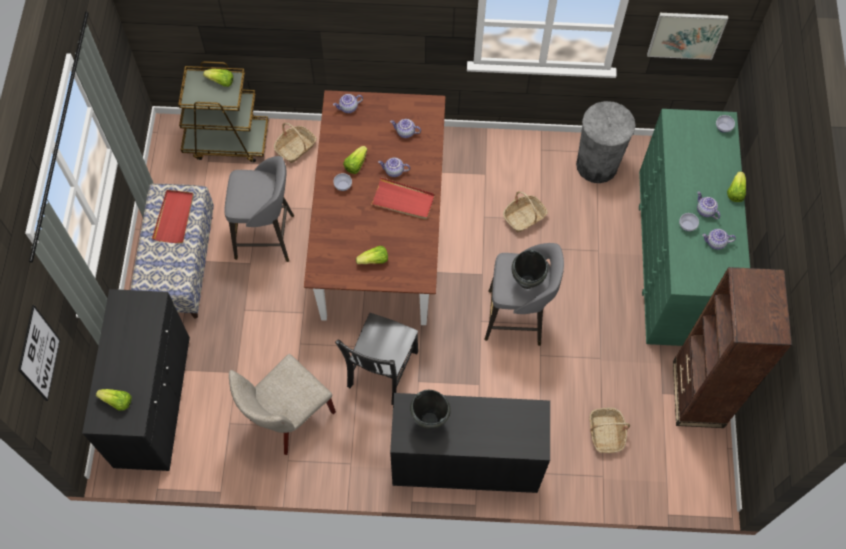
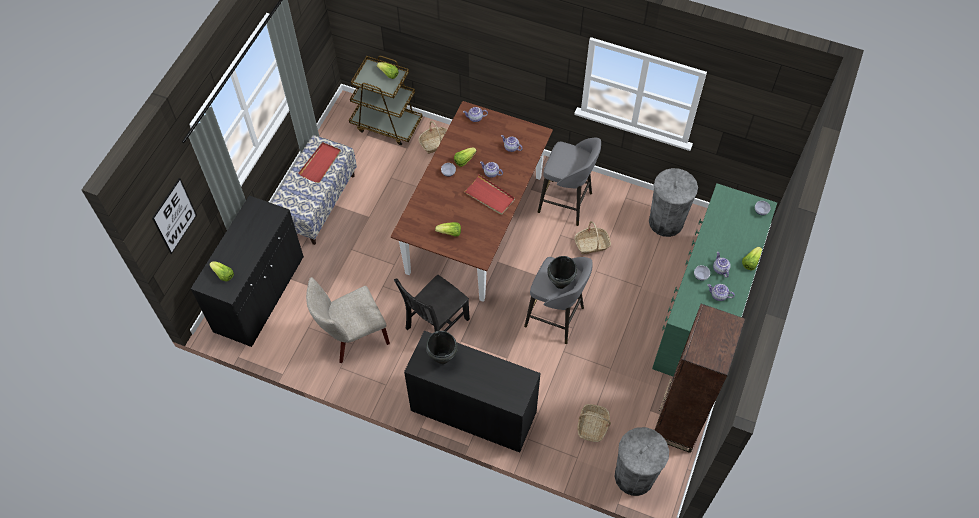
camera: 20 degrees right, 5 degrees down
(267, 237) = (389, 202): grey stool -> grey stool (566, 203)
(674, 476) = (634, 476): none -> grey trash can
(686, 35) = (748, 128): picture -> none

